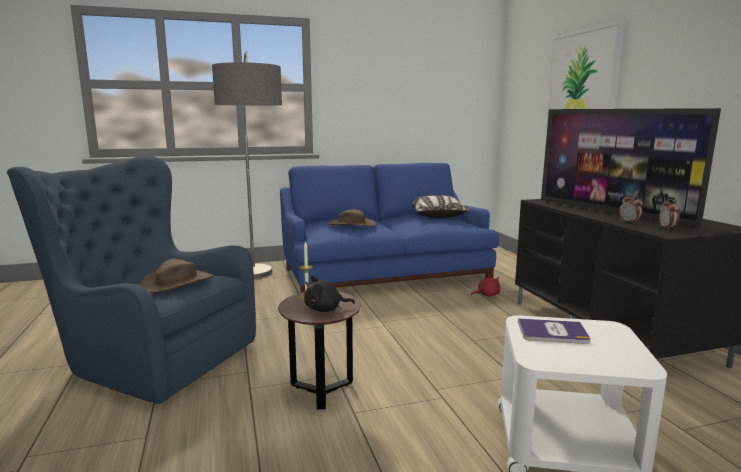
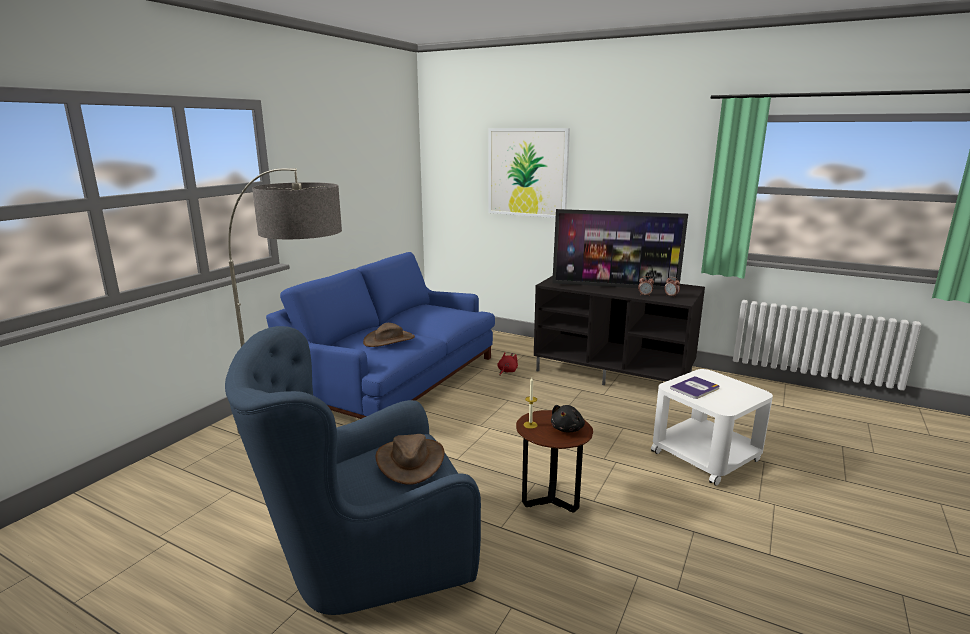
camera: 45 degrees left, 5 degrees up
(436, 216) = (429, 308): pillow -> none

